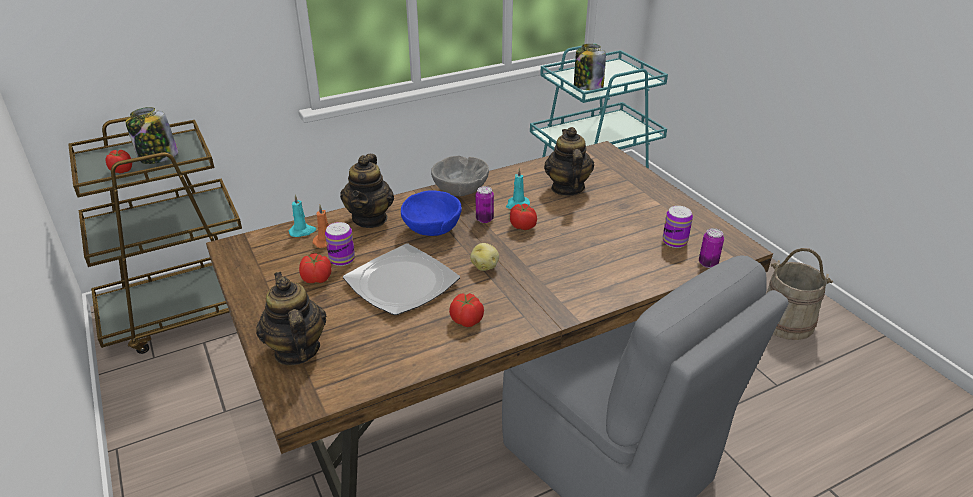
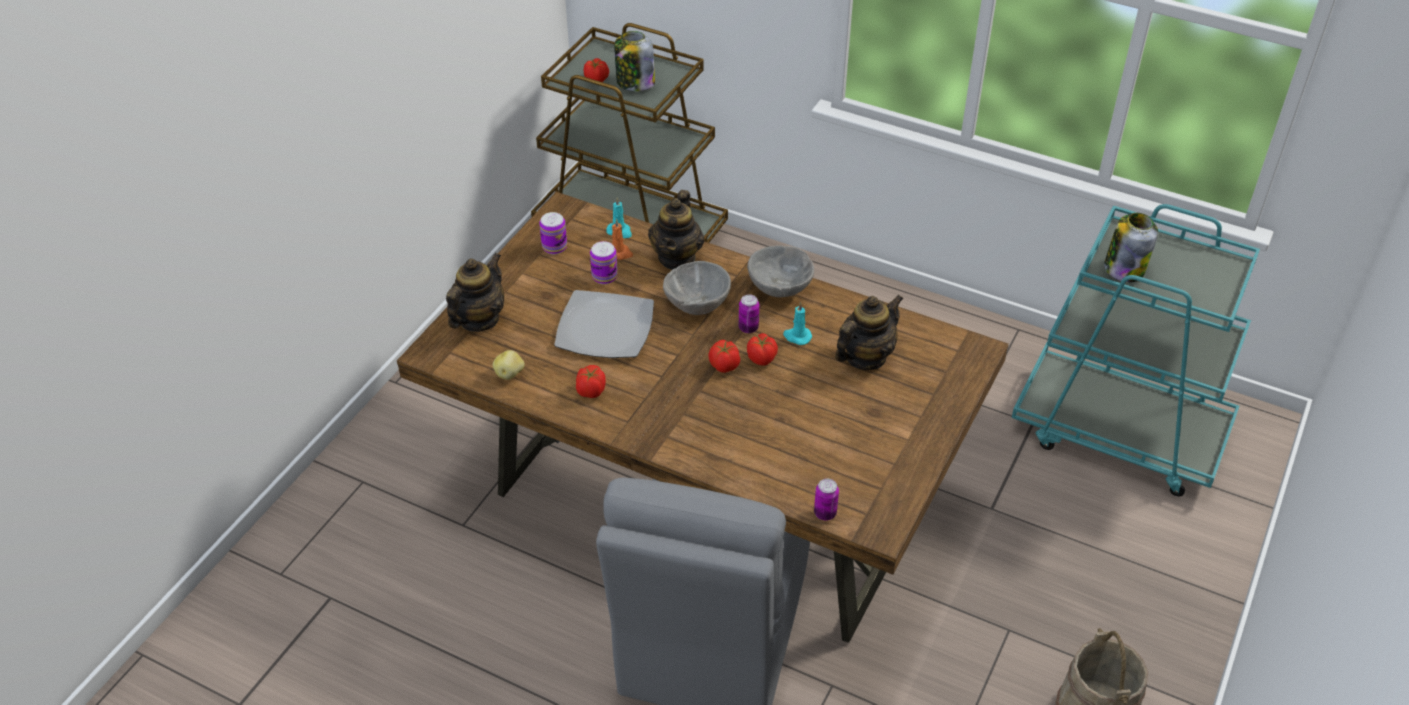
camera: 55 degrees right, 10 degrees up
(317, 279) = (566, 279): tomato -> tomato (724, 366)
(370, 218) = (677, 258): teapot -> teapot turned 45 degrees counterclockwise
(432, 230) = (697, 305): blue bowl -> grey bowl
(485, 266) = (675, 365): potato -> potato (510, 374)
(674, 241) = (842, 475): can -> can (554, 247)

